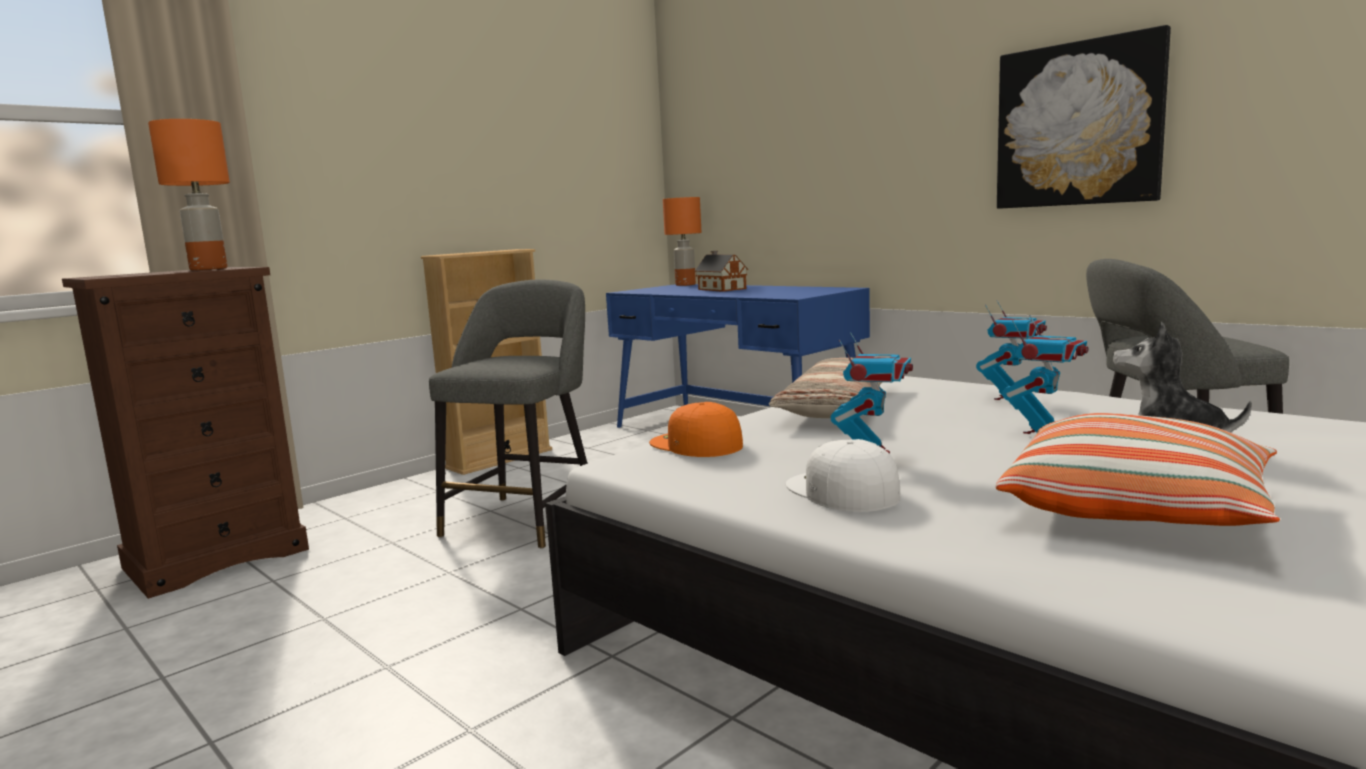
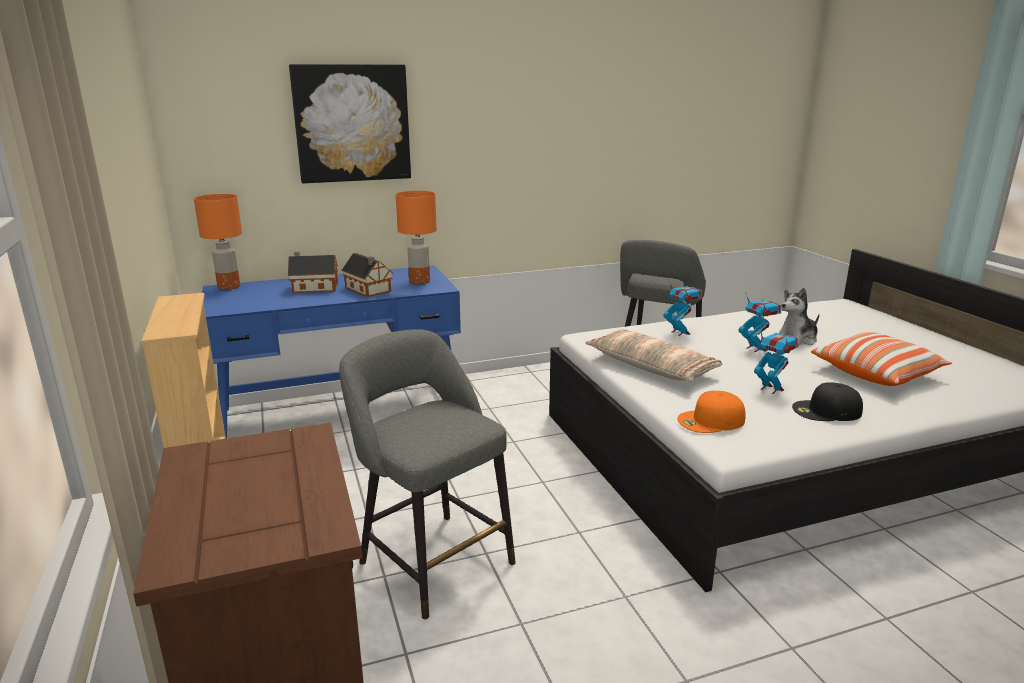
camera: 65 degrees left, 10 degrees up
(209, 269) = (258, 460): orange table lamp -> orange table lamp (420, 281)
(744, 293) = (368, 290): none -> toy house
(840, 490) = (826, 411): white cap -> black cap
(1078, 125) = (577, 149): picture -> picture (352, 123)

